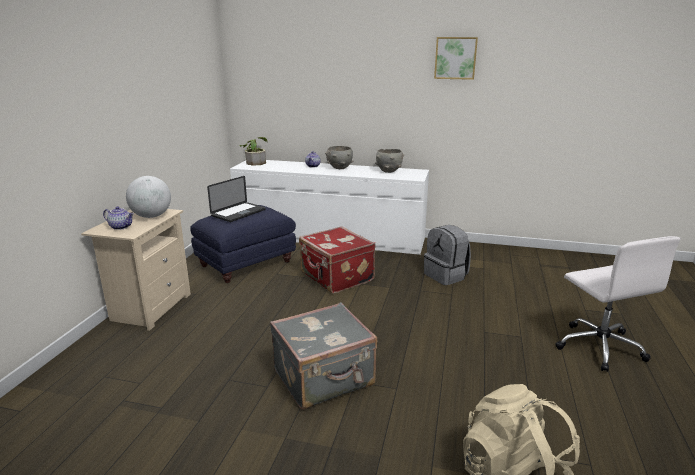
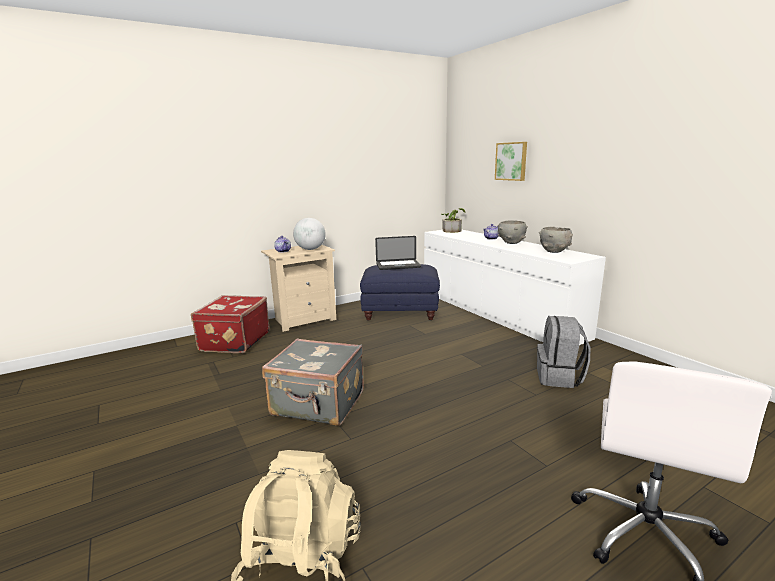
camera: 45 degrees right, 5 degrees down
(336, 277) = (449, 342): red suitcase -> red suitcase (234, 341)
(455, 58) = (648, 120): picture -> picture (511, 161)

